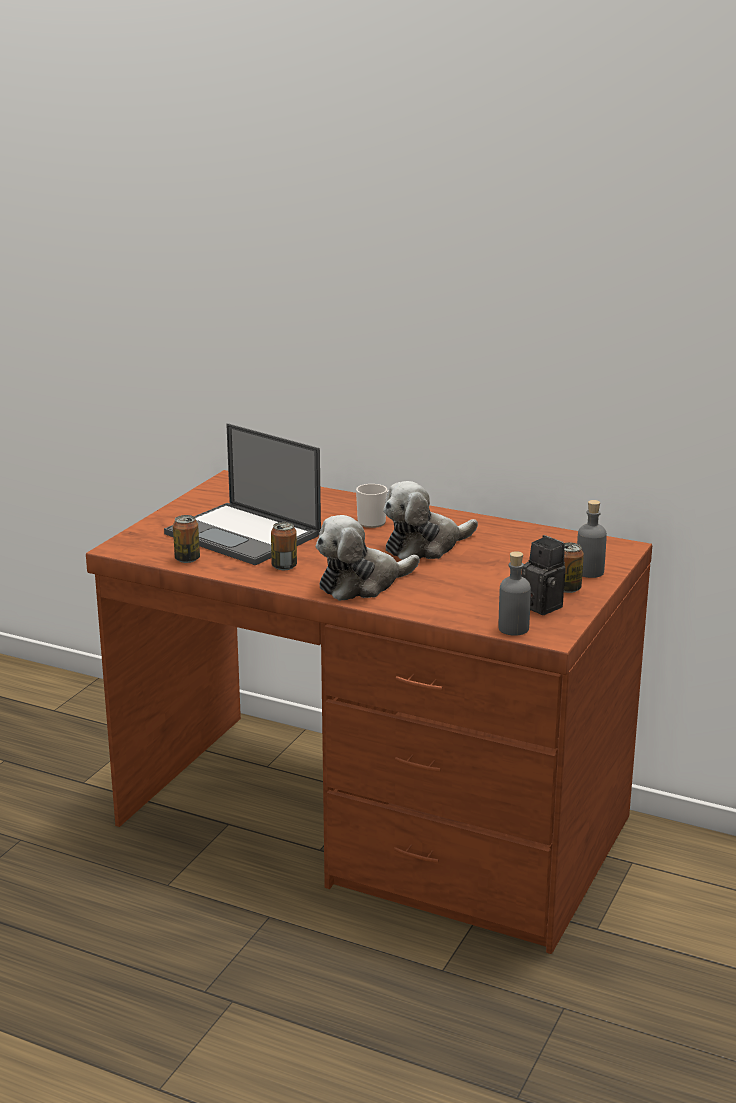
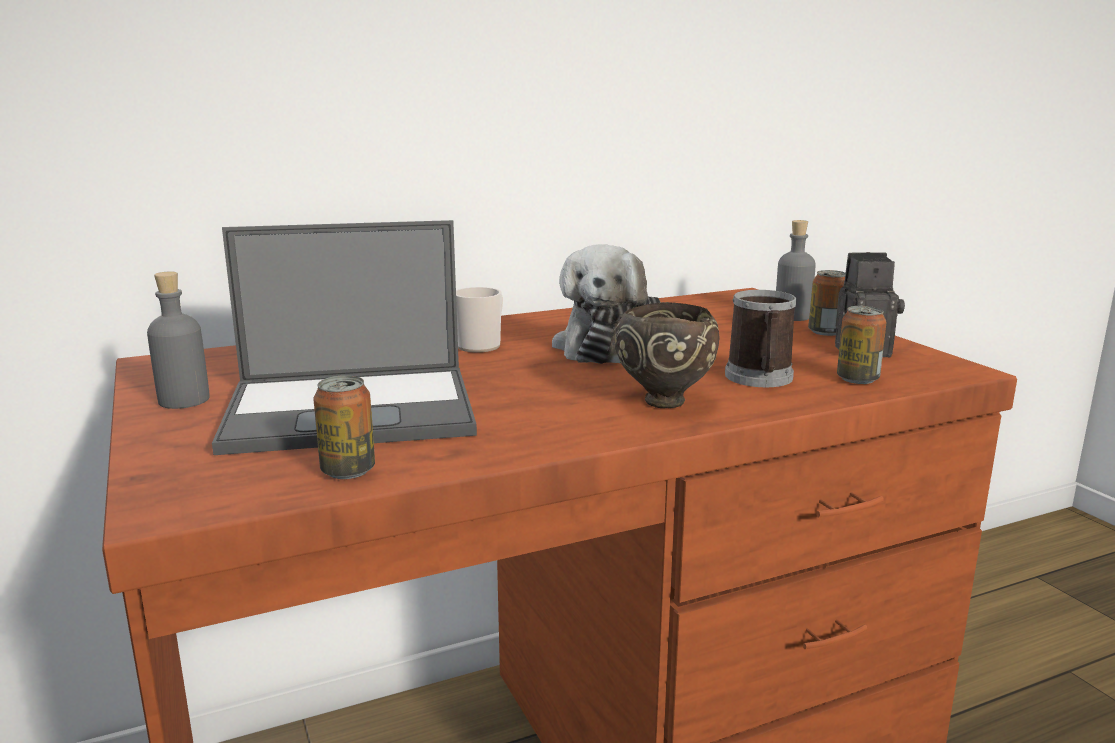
camera: 50 degrees left, 5 degrees down
(284, 566) = (518, 421): can -> can (857, 379)
(362, 584) = (664, 400): plush toy -> brown bowl
(436, 594) = (760, 379): none -> mug
(513, 628) = (918, 377): grey bottle -> grey bottle (184, 400)

